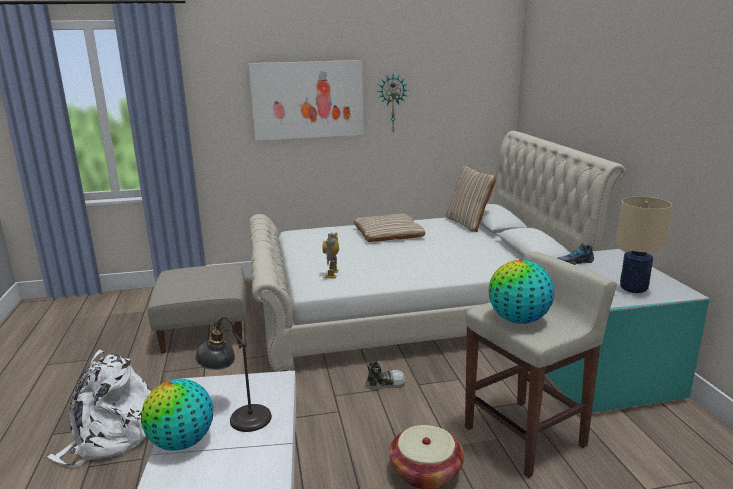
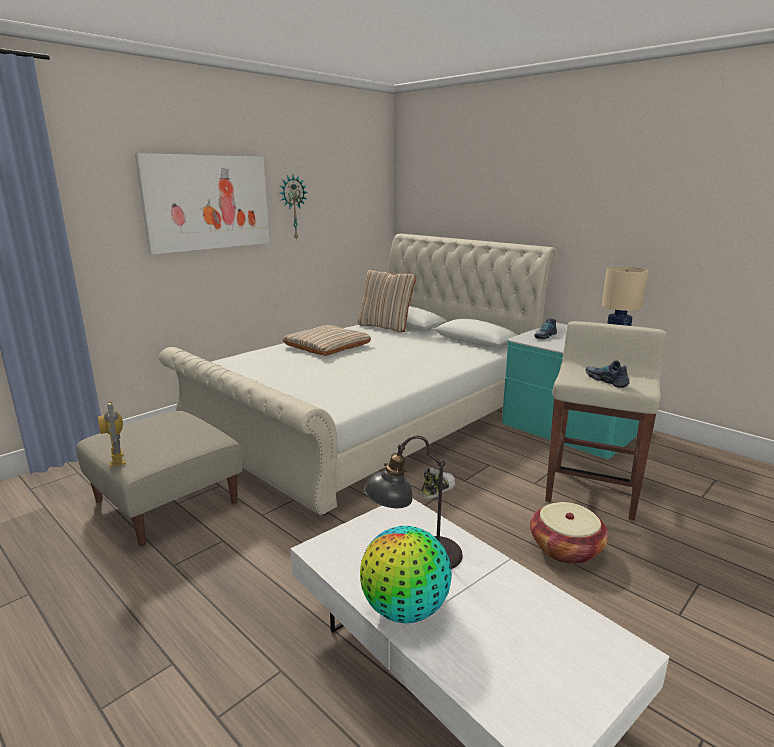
camera: 35 degrees left, 0 degrees up
(109, 437) = (200, 670): white backpack -> none
(332, 274) = (335, 391): toy robot -> toy robot (117, 459)
(518, 320) = (606, 380): globe -> shoe

